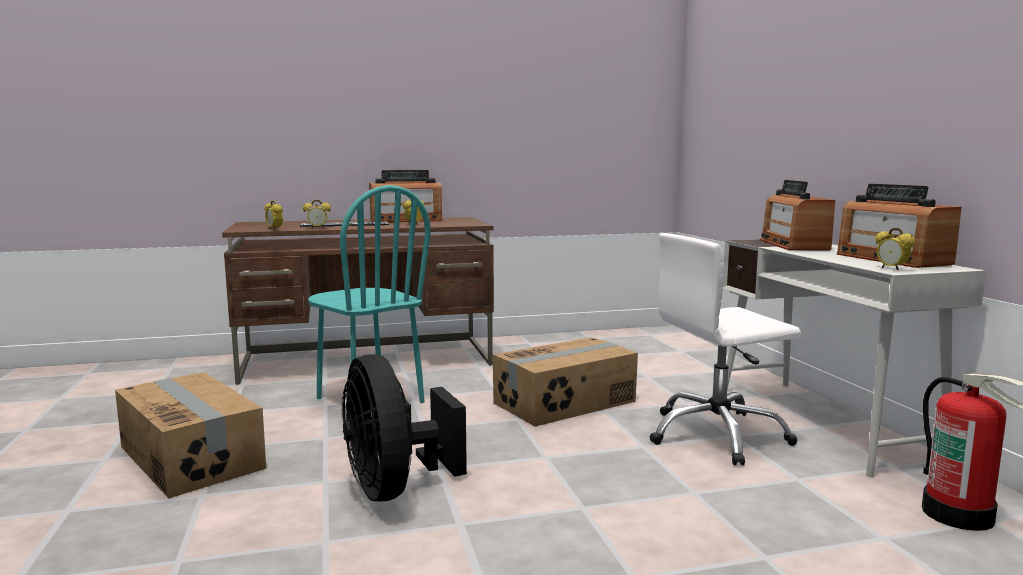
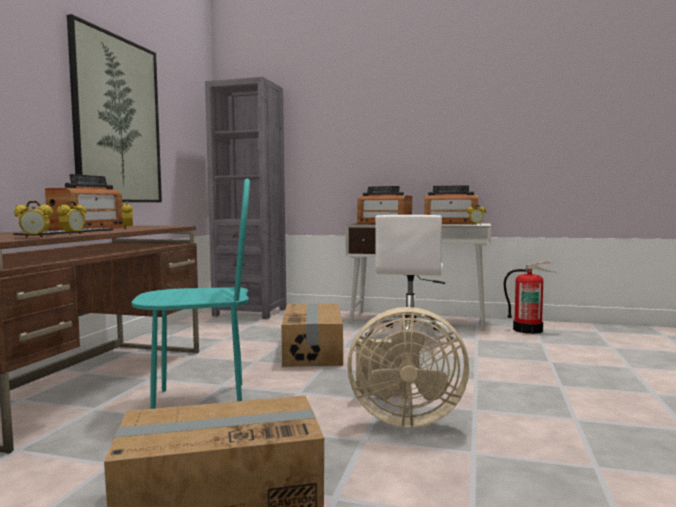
camera: 60 degrees left, 5 degrees down
(395, 488) = (402, 418): black fan -> beige fan
(490, 105) = (117, 120): none -> picture
(667, 342) = (250, 312): none -> grey bookcase

